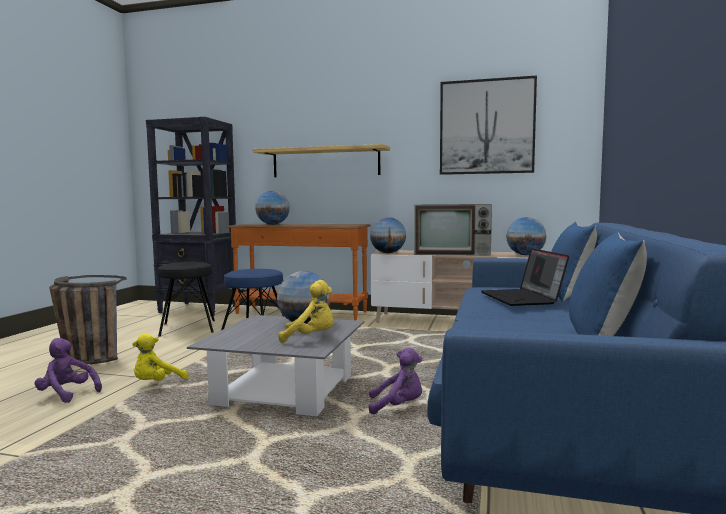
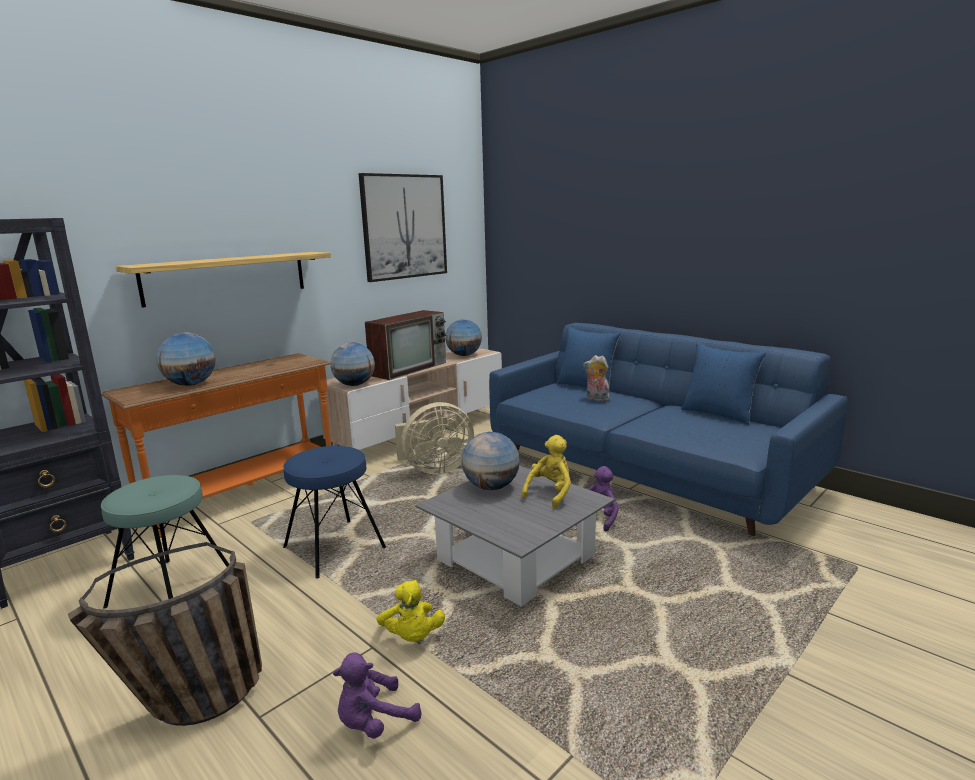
camera: 60 degrees left, 10 degrees up
(188, 328) = (171, 588): black stool -> turquoise stool
(407, 338) = (434, 469): none -> beige fan
(522, 298) = (596, 399): laptop -> plush toy

